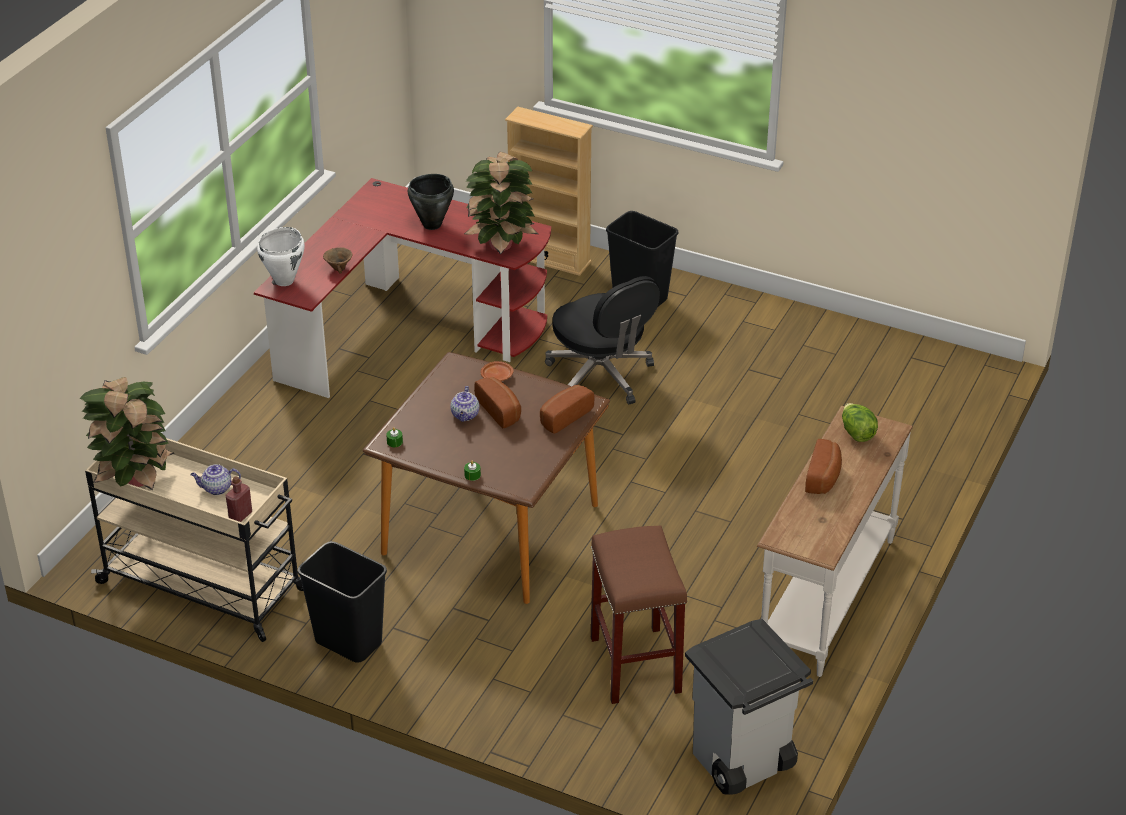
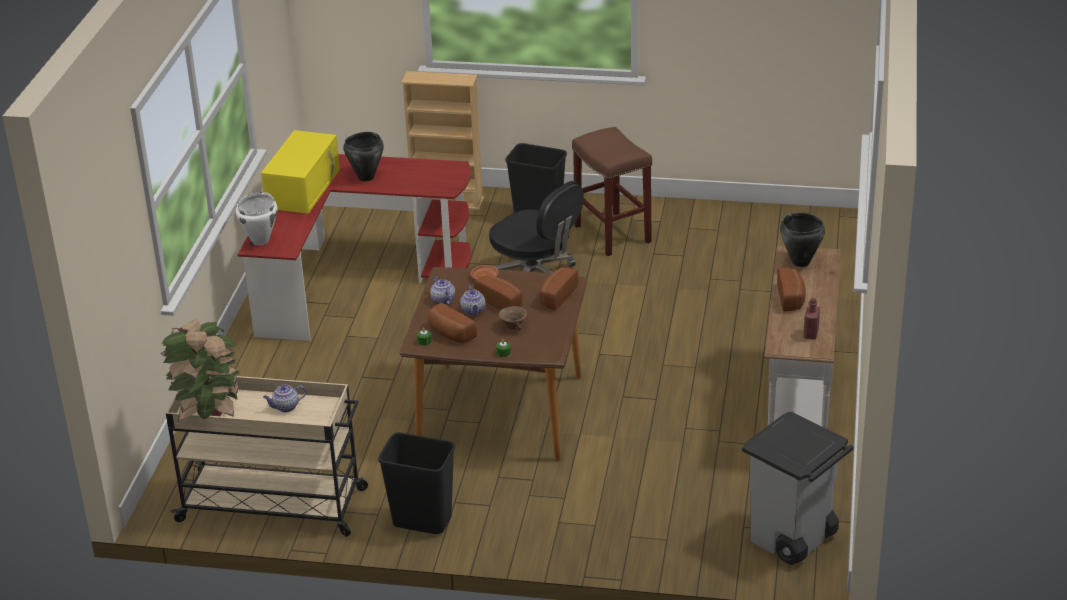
camera: 15 degrees left, 5 degrees down
(240, 515) = (317, 423): red bottle -> red bottle (810, 334)
(339, 268) = (303, 223): brown bowl -> brown bowl (513, 327)
(359, 224) = (303, 187): none -> yellow microwave
(426, 439) = (449, 334): none -> bread
(438, 395) = (442, 300): none -> teapot
(500, 246) = (433, 183): potted plant -> none
(636, 666) = (672, 487): brown stool -> brown stool (613, 234)
(857, 433) = (800, 262): lettuce -> black cooking pot

